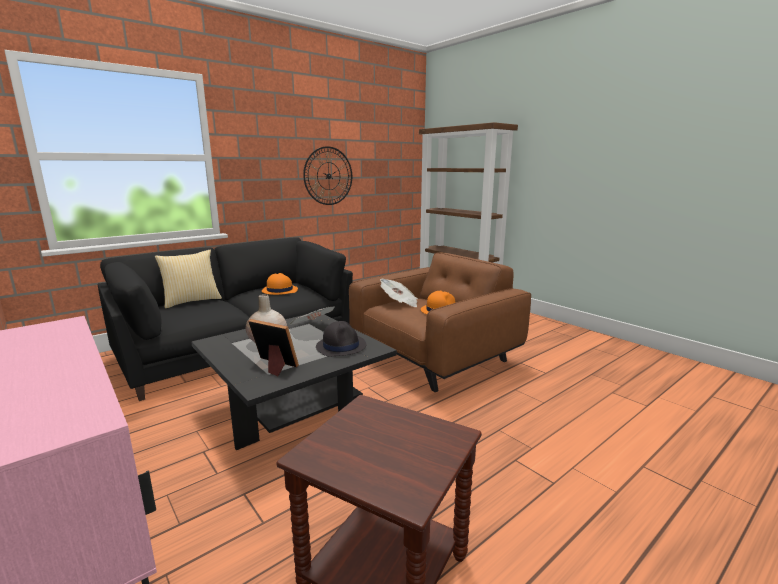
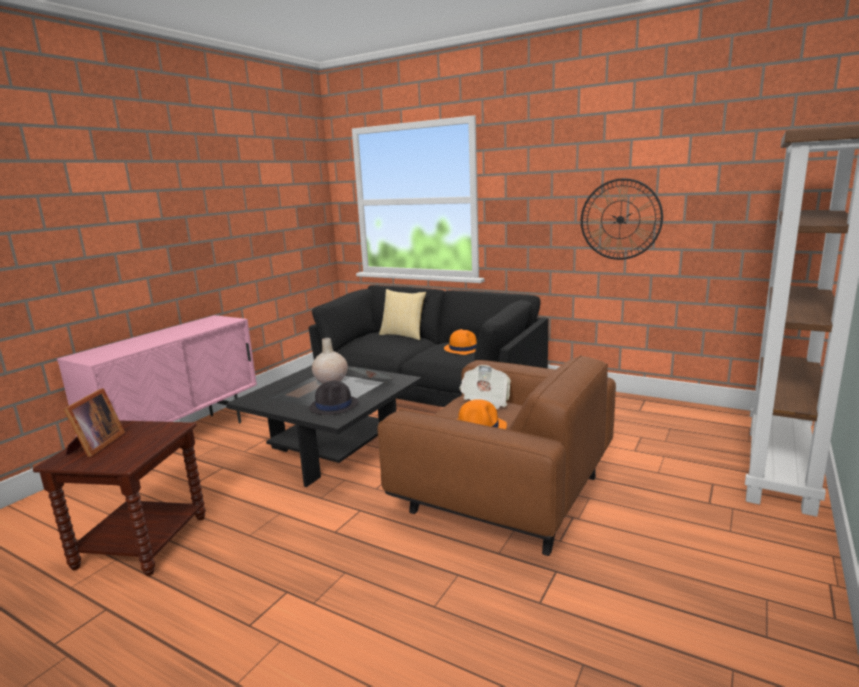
camera: 70 degrees right, 0 degrees up
(274, 366) = (283, 395): picture frame -> picture frame (95, 446)

